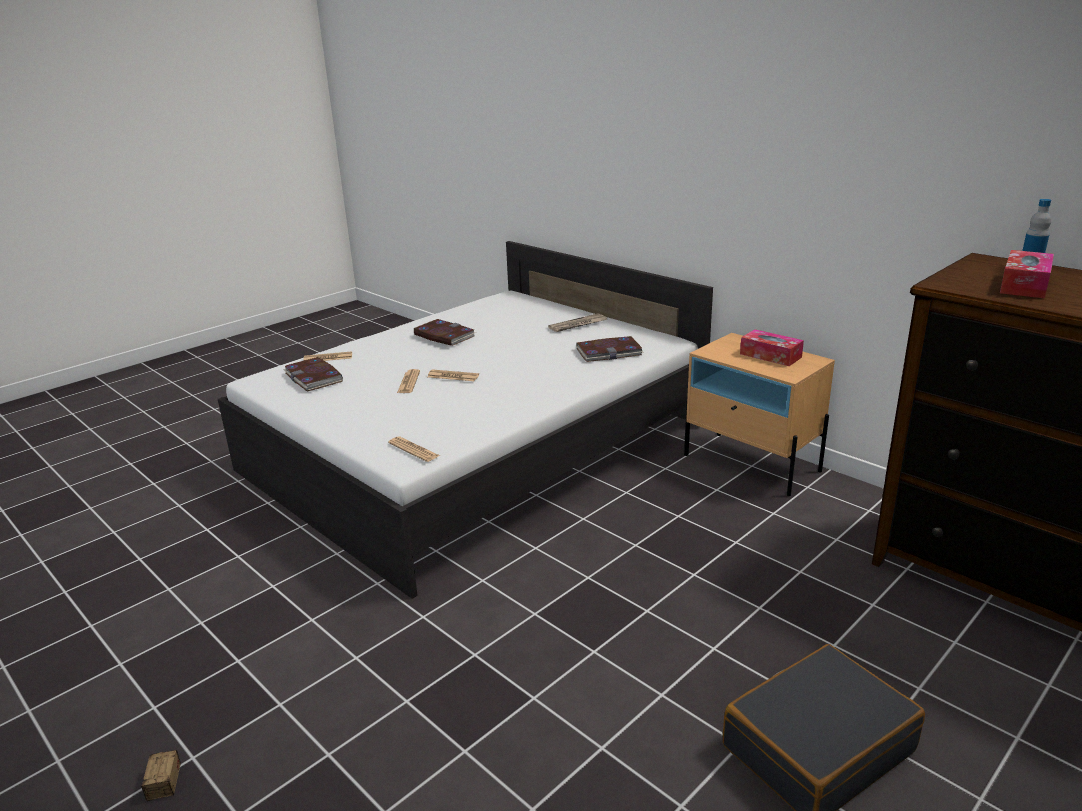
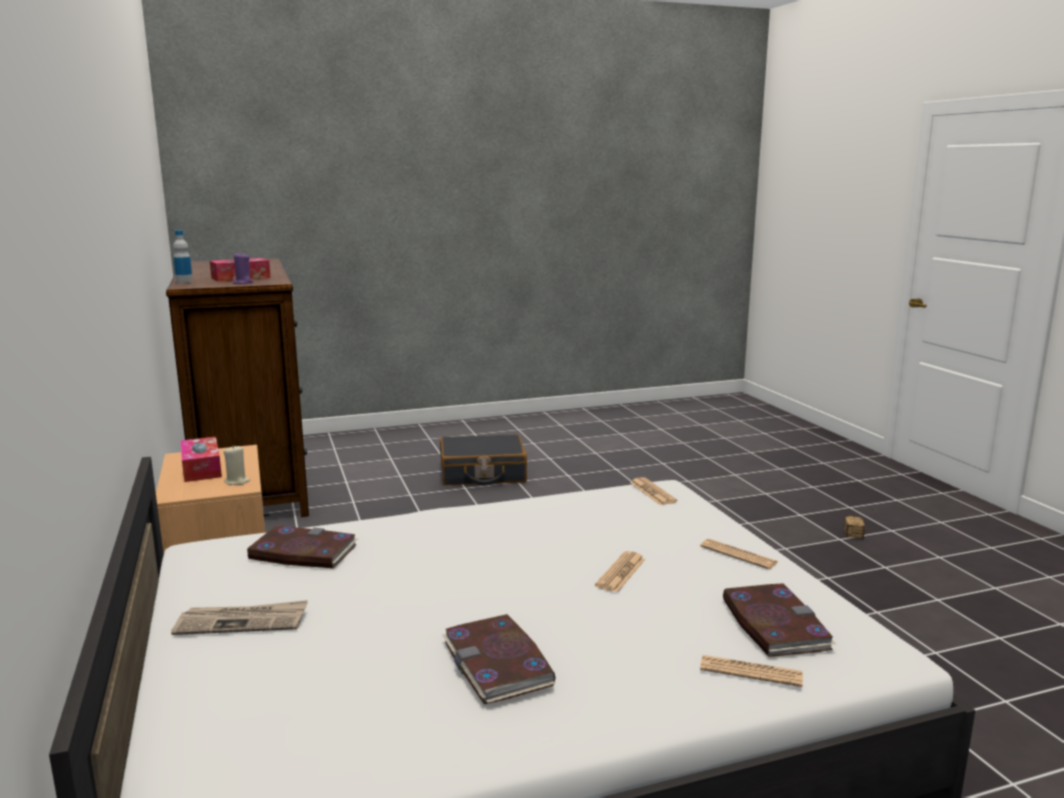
camera: 155 degrees left, 10 degrees down
(453, 376) = (552, 566): newspaper -> newspaper (738, 555)
(721, 353) = (237, 481): none -> beige candle
(965, 275) = (243, 283): none -> purple candle

